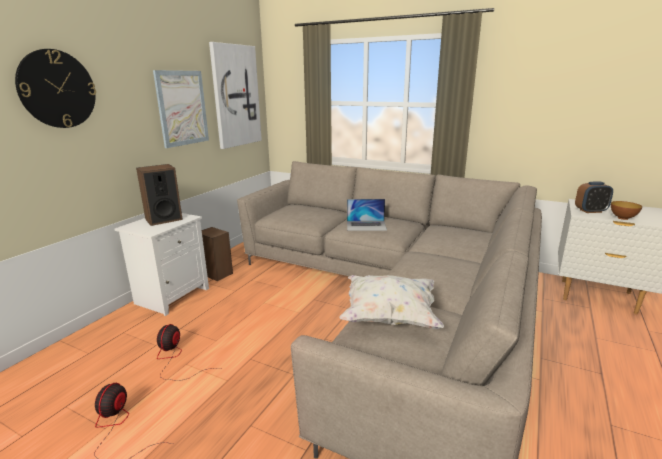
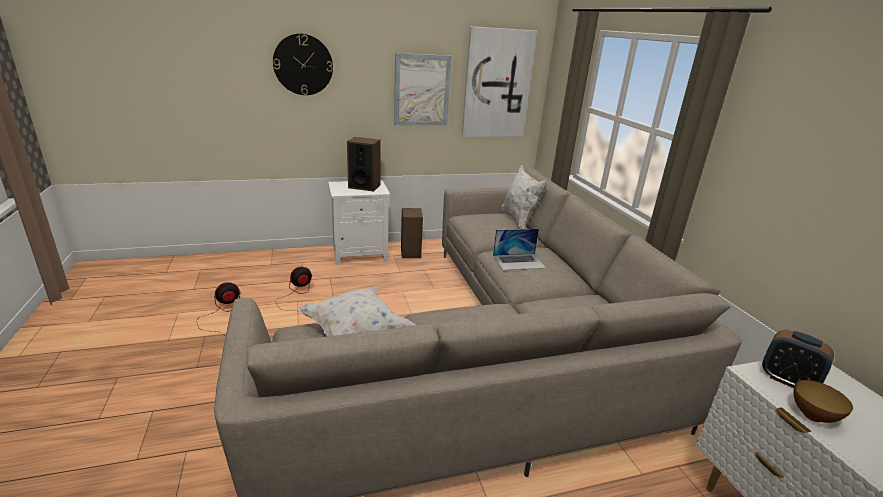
camera: 45 degrees right, 5 degrees up
(310, 205) = (518, 221): none -> white pillow
(366, 226) = (519, 261): laptop -> laptop turned 60 degrees counterclockwise

